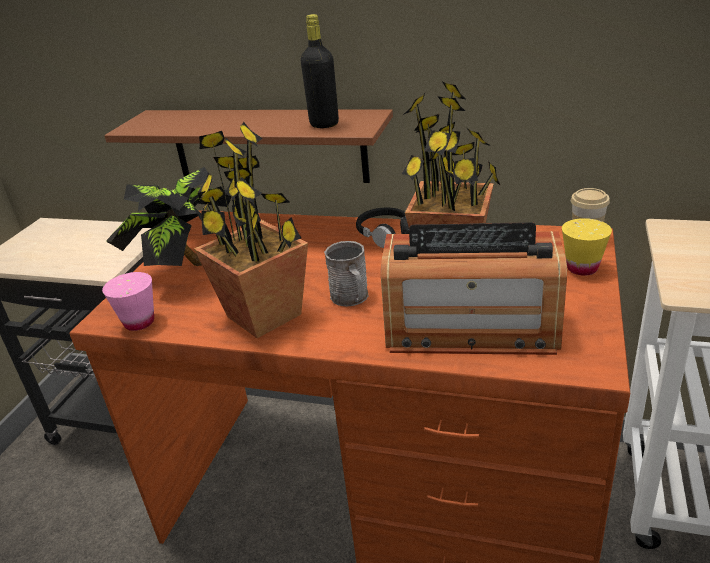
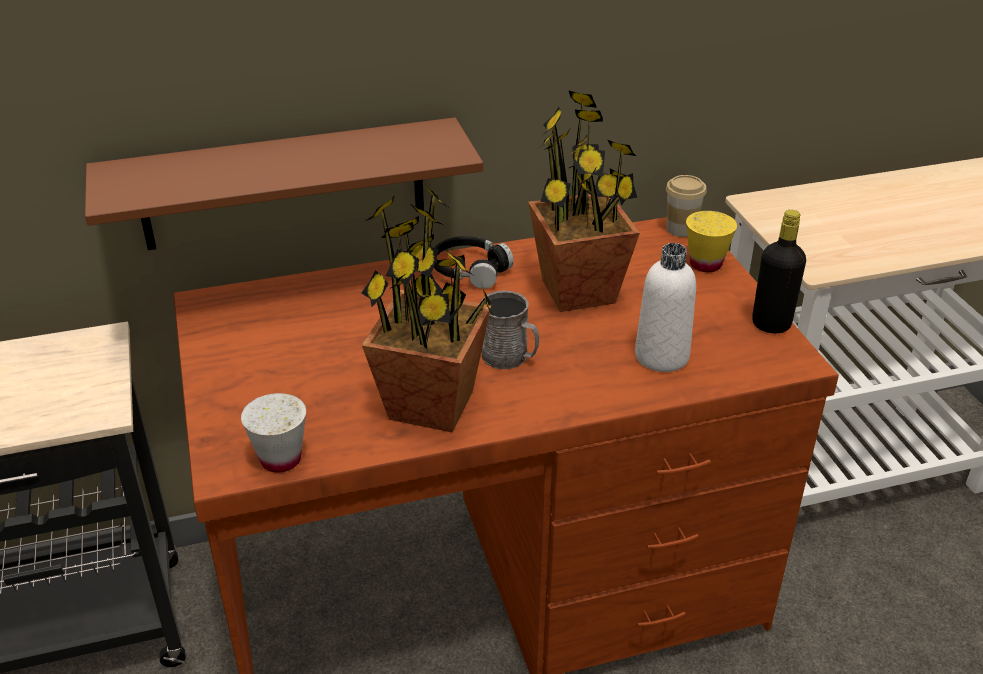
camera: 35 degrees left, 5 degrees up
(139, 322) = (281, 459): pink cup -> white cup
(186, 269) = (261, 376): potted plant -> none
(324, 124) = (399, 151): black bottle -> black bottle (771, 324)
(470, 329) = (661, 356): radio -> white bottle

